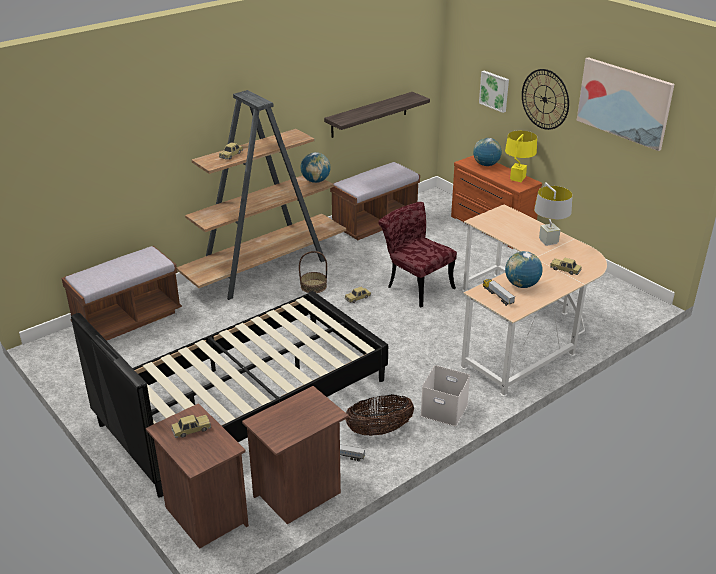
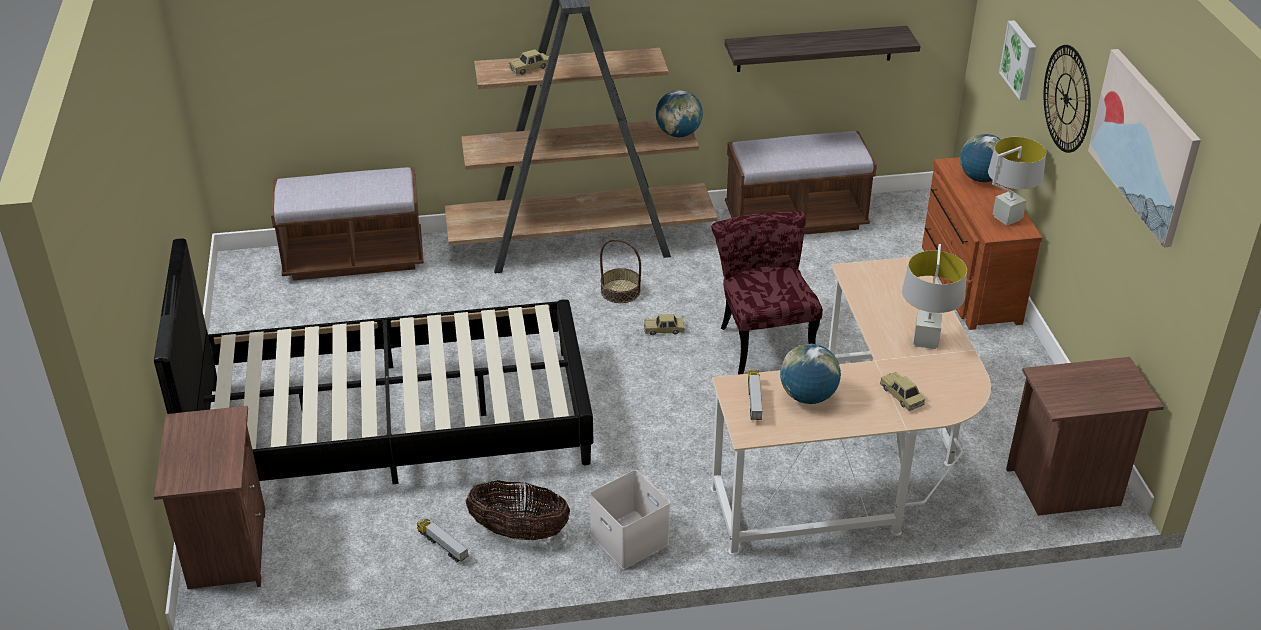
camera: 30 degrees right, 5 degrees up
(191, 430) = (208, 437): toy car -> none
(299, 494) = (349, 573): brown nightstand -> brown nightstand (1065, 487)
(517, 179) = (1006, 218): yellow table lamp -> grey table lamp

